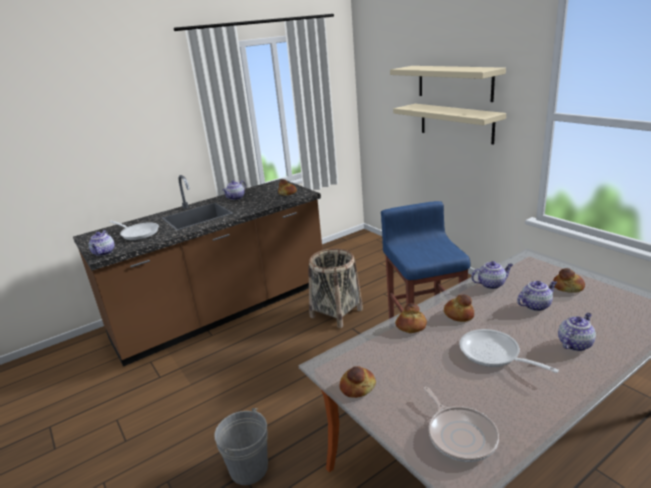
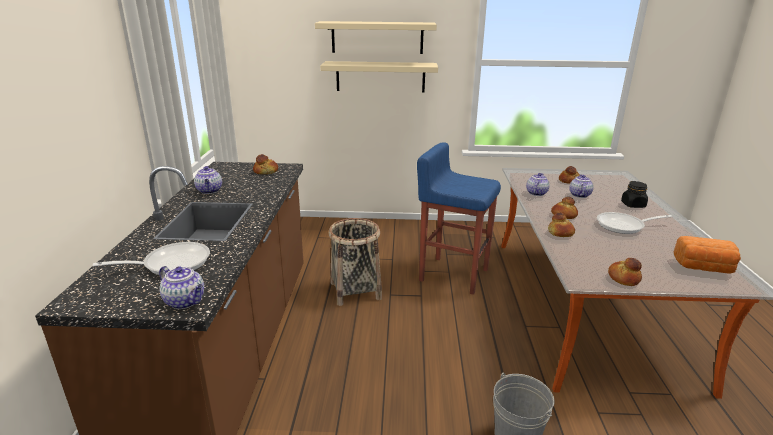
camera: 55 degrees left, 0 degrees up
(460, 435) = (704, 267): frying pan -> bread
(574, 344) = (633, 205): teapot -> black jar

